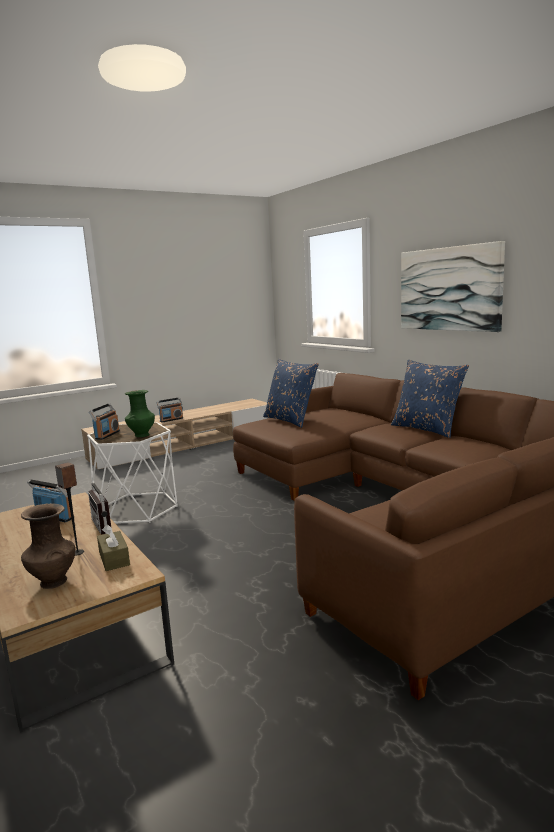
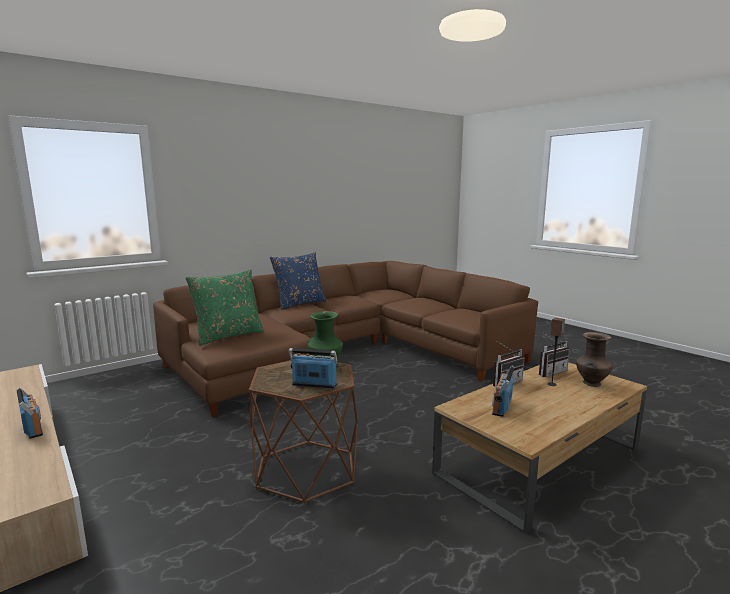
camera: 95 degrees left, 0 degrees up
(114, 559) = (549, 372): brown tissue box -> radio
(138, 508) = (306, 470): white side table -> brown side table
(290, 420) = (228, 335): blue pillow -> green pillow
(449, 289) = (250, 201): picture -> none

